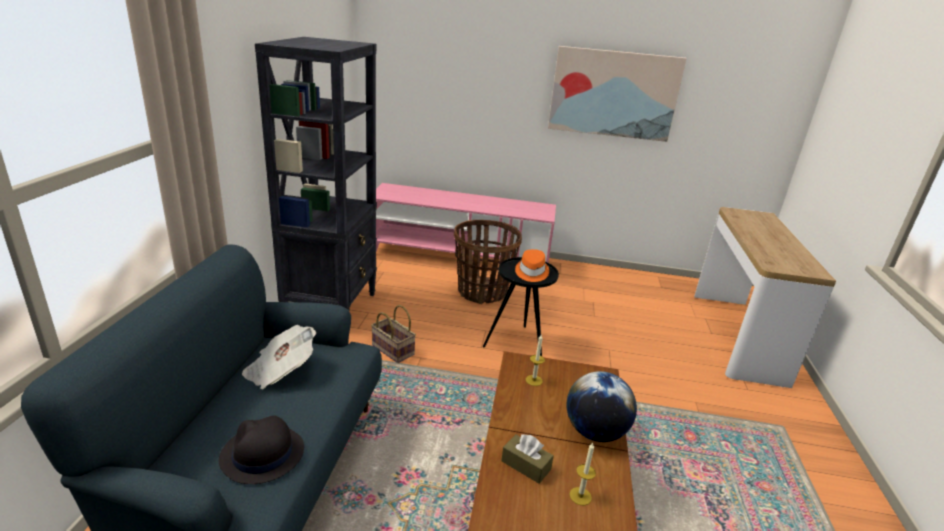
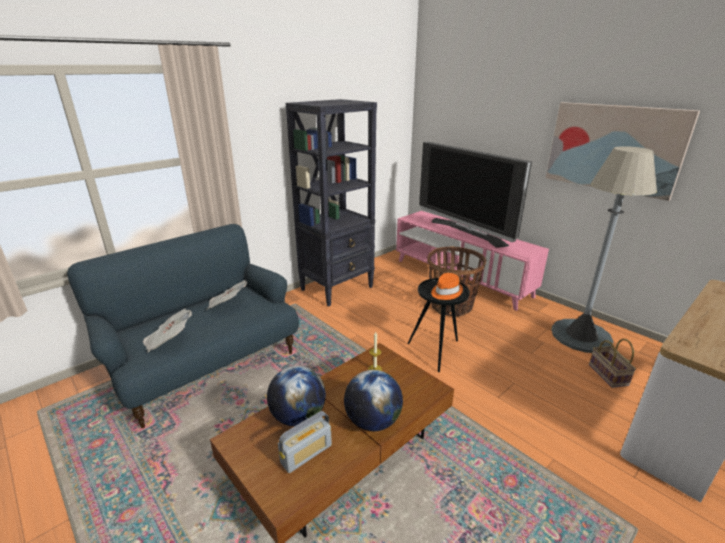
camera: 40 degrees right, 0 degrees up
(262, 454) = (169, 341): black hat -> newspaper
(391, 350) = (345, 324): basket -> basket (606, 374)
(464, 201) = (467, 232): none -> television
(526, 465) = (298, 417): brown tissue box -> globe
(580, 496) = (306, 454): candle -> radio
(612, 286) = (580, 336): none -> grey floor lamp

